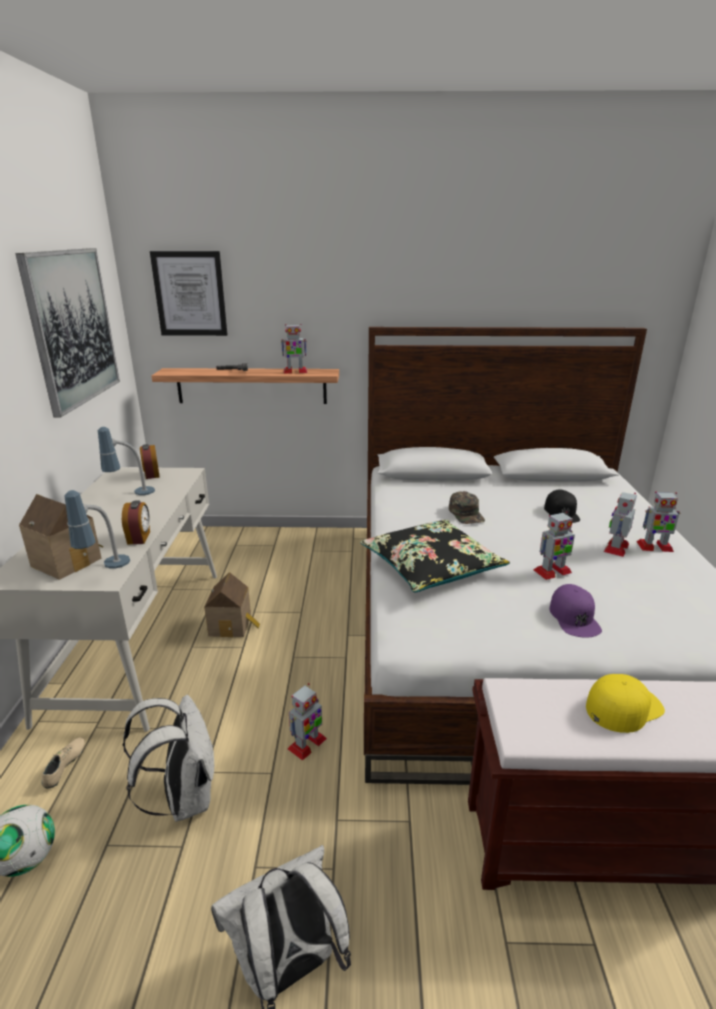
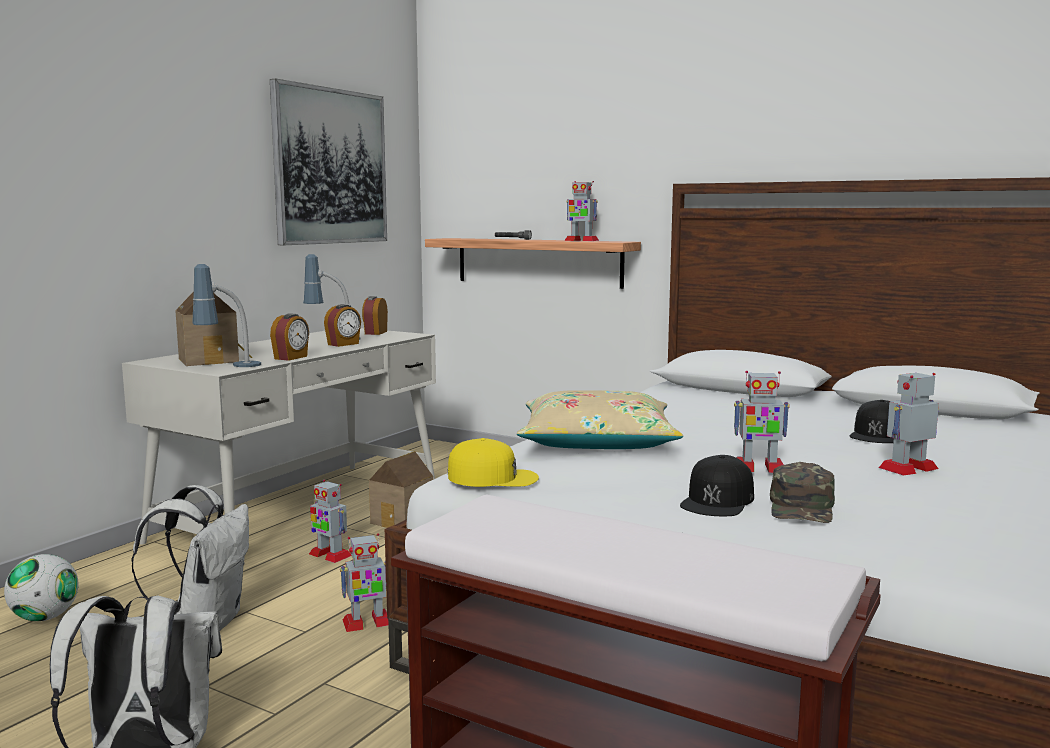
camera: 30 degrees right, 15 degrees down
(65, 766) = (139, 574): beige shoe -> none
(152, 502) = (343, 344): none -> alarm clock
(190, 294) = (483, 151): picture -> none
(431, 566) = (597, 441): black pillow -> beige pillow
(466, 514) = (724, 417): green cap -> green cap (802, 507)
(574, 617) = (718, 500): purple cap -> black cap
(623, 707) = (615, 539): yellow cap -> yellow cap (493, 477)
(654, 547) = (982, 477): toy robot -> toy robot (329, 555)

